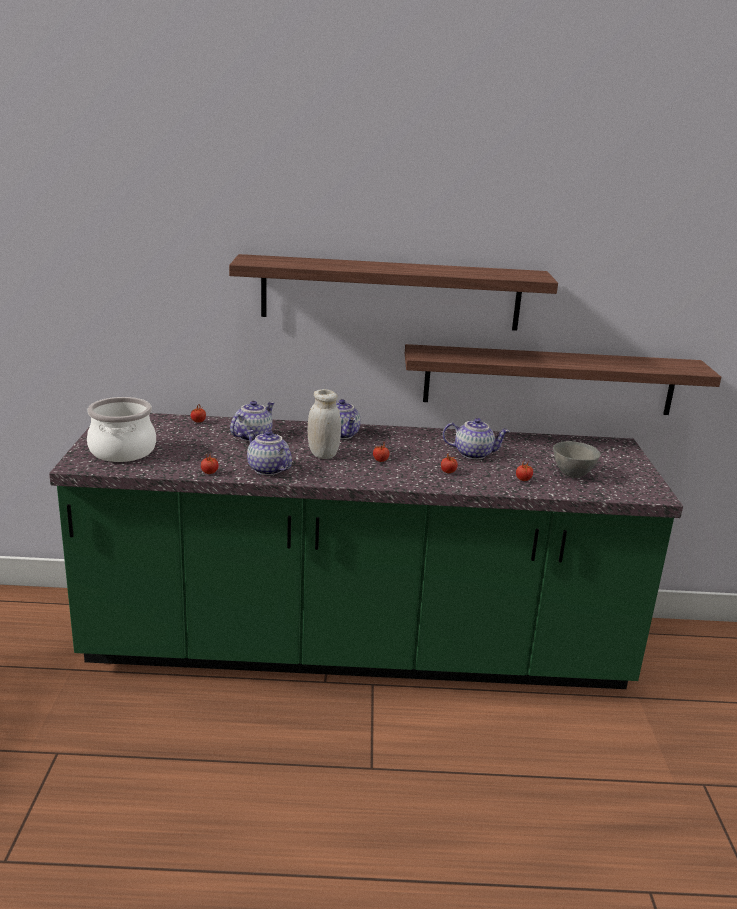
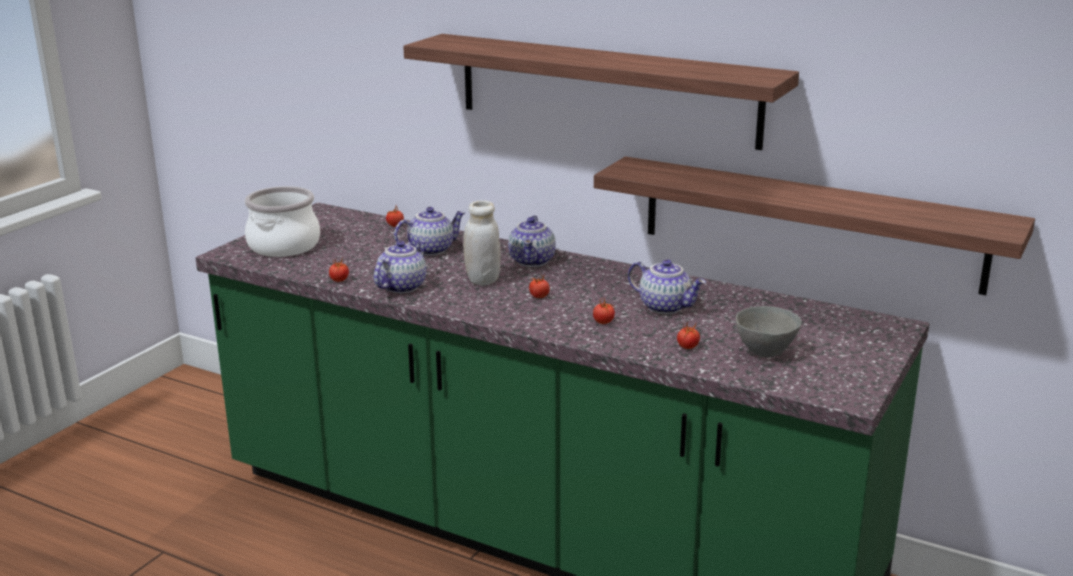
camera: 30 degrees right, 0 degrees up
(267, 469) = (401, 286): teapot -> teapot turned 45 degrees clockwise

